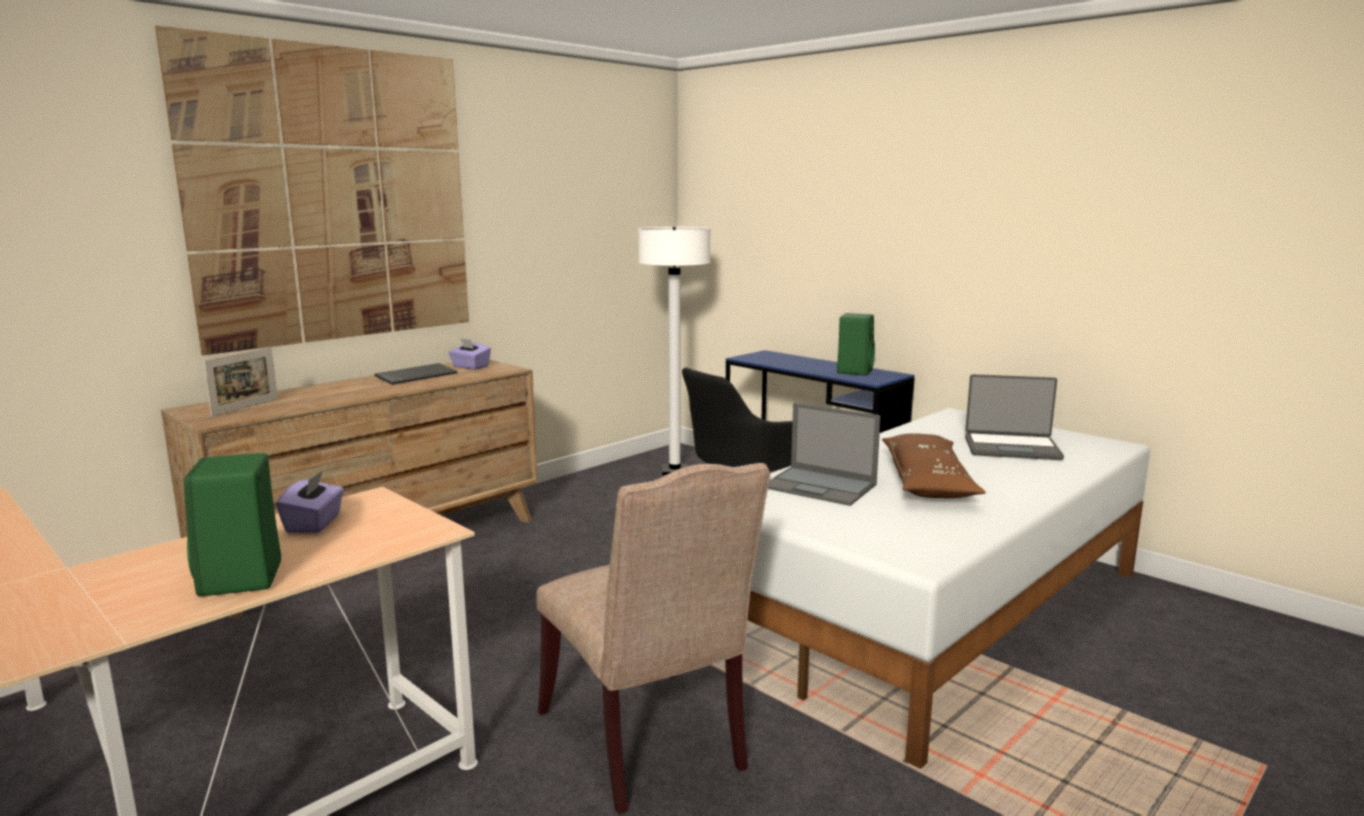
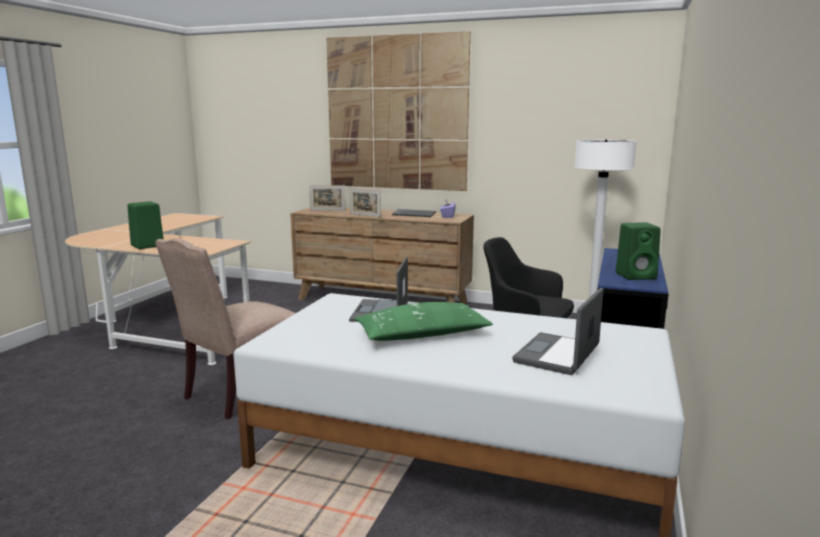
camera: 65 degrees right, 0 degrees up
(314, 523) = (202, 242): purple tissue box -> none
(362, 396) = (365, 215): none -> picture frame
(928, 482) = (422, 335): brown pillow -> green pillow
(1011, 448) = (558, 355): laptop -> laptop turned 45 degrees clockwise

